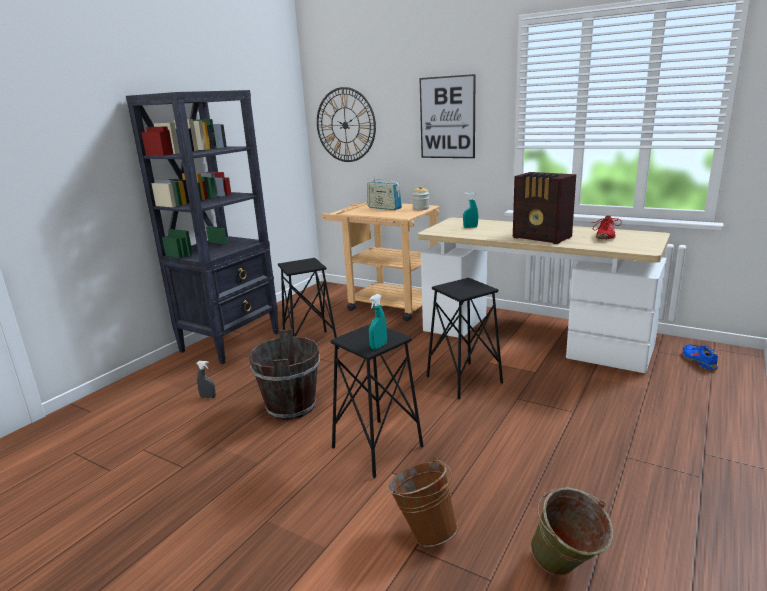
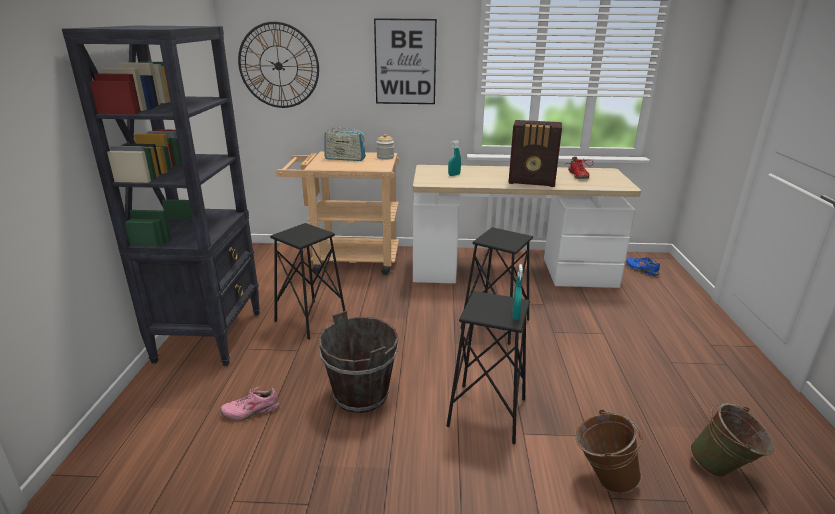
camera: 30 degrees left, 5 degrees up
(208, 397) = (251, 410): grey spray bottle -> pink shoe

